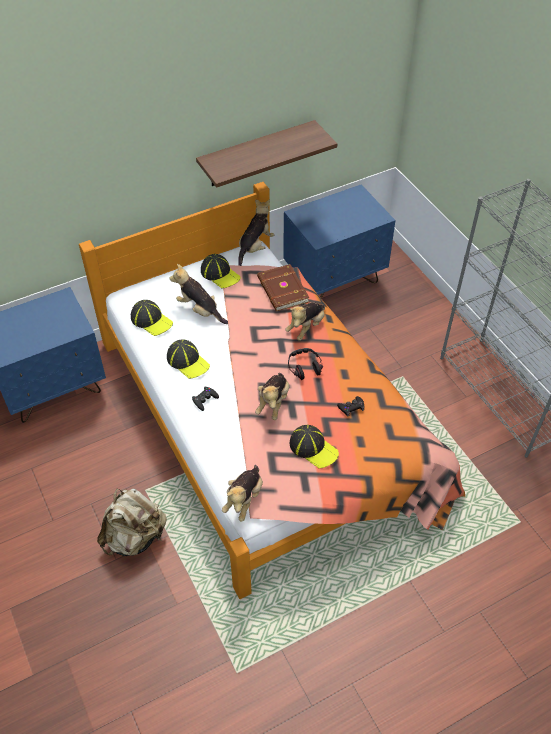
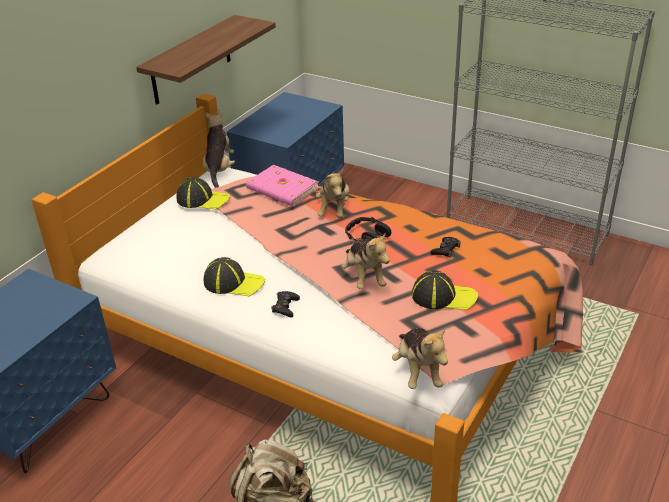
camera: 30 degrees left, 15 degrees down
(151, 320) = (157, 265): cap -> none
(200, 310) = (206, 236): plush toy -> none
(282, 290) = (282, 189): brown book -> pink book

